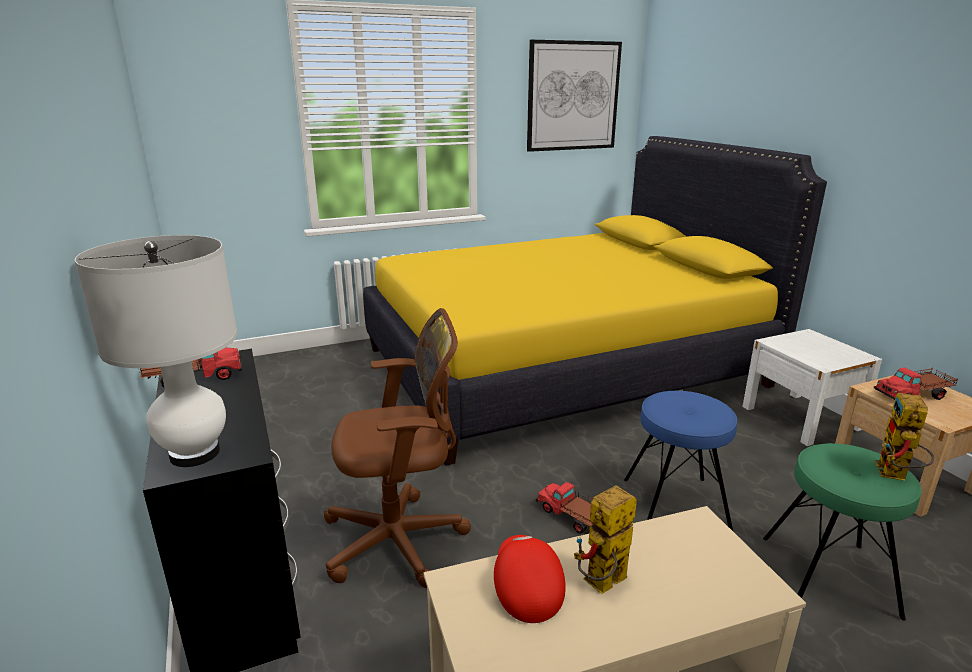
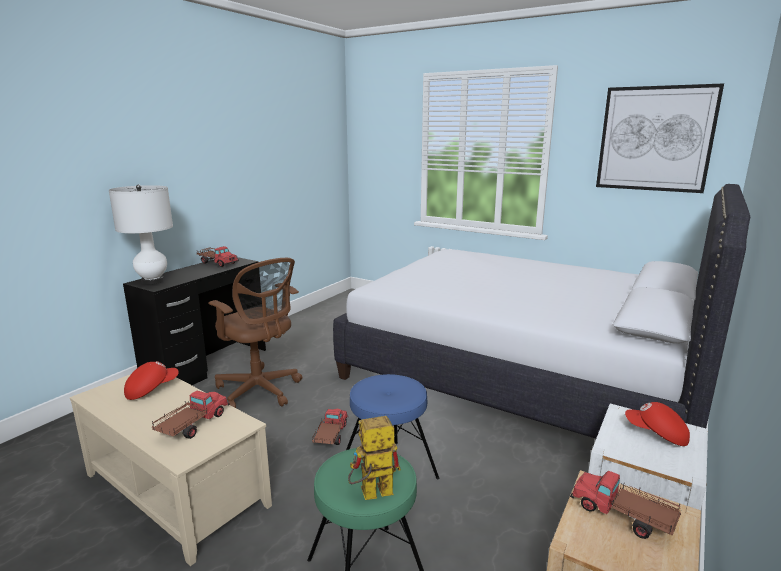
camera: 55 degrees right, 5 degrees down
(561, 366) = (522, 373): yellow bed -> white bed
(602, 585) = (162, 407): toy robot -> none
(678, 565) = (192, 425): none -> toy truck
(810, 344) = (656, 434): none -> red cap

